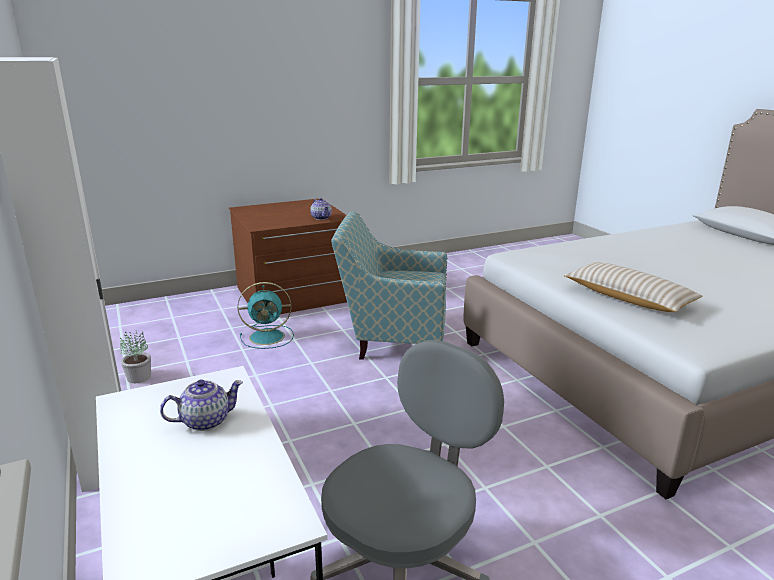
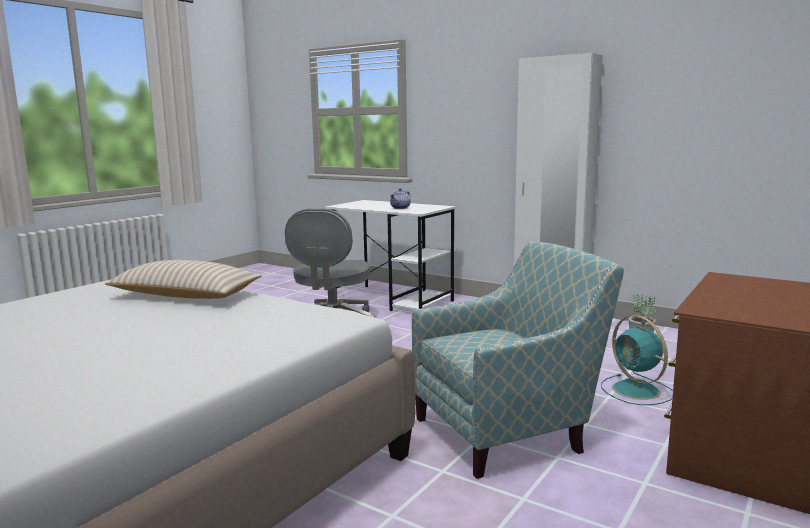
camera: 150 degrees right, 10 degrees down
(268, 337) = (637, 391): turquoise fan -> turquoise fan turned 75 degrees counterclockwise
(321, 217) = (718, 303): teapot -> none

